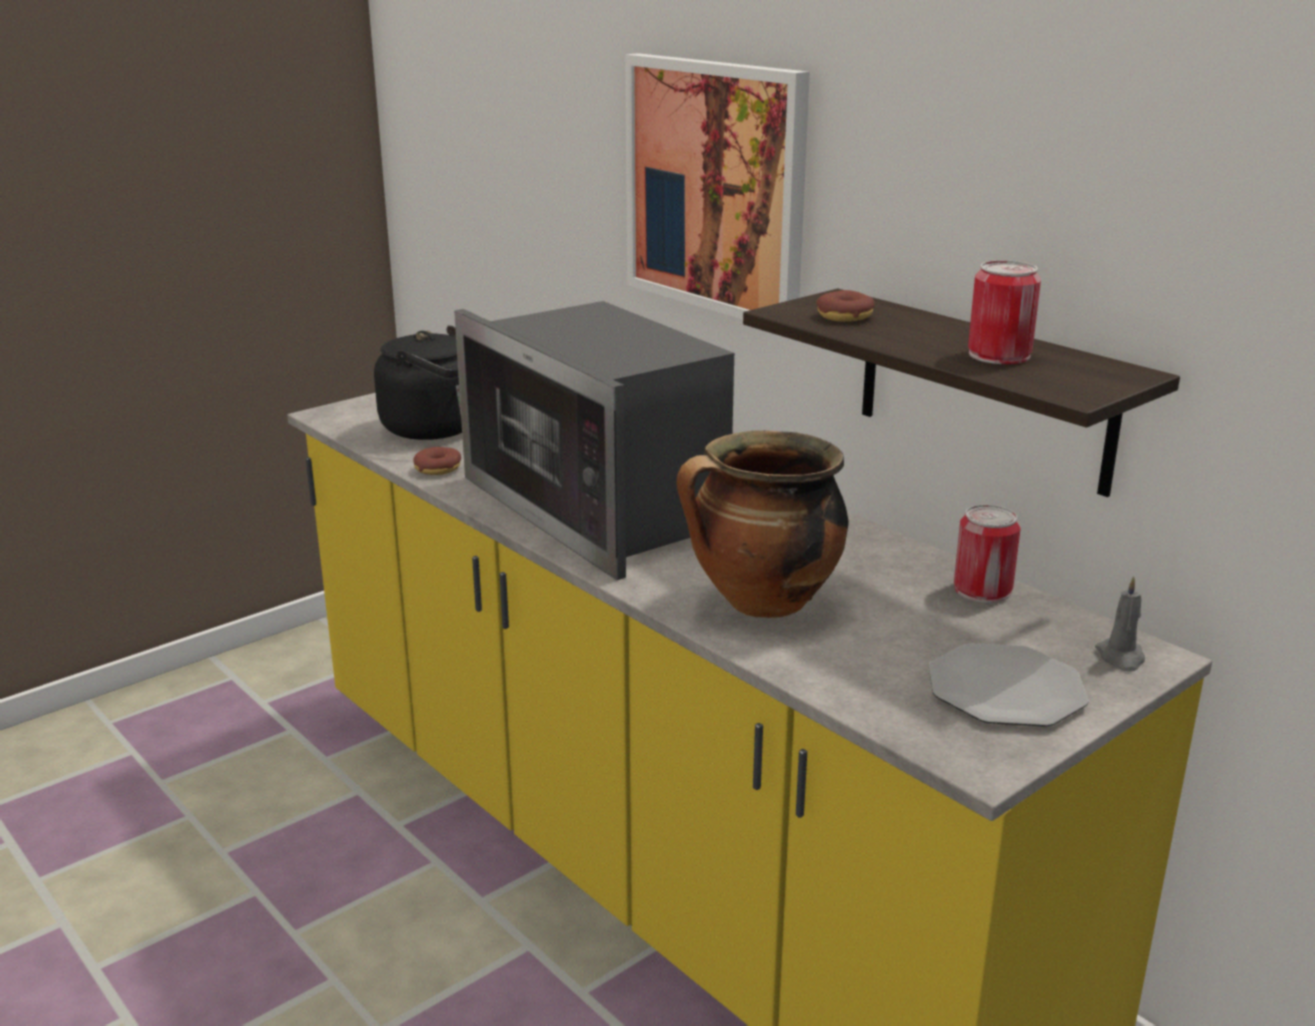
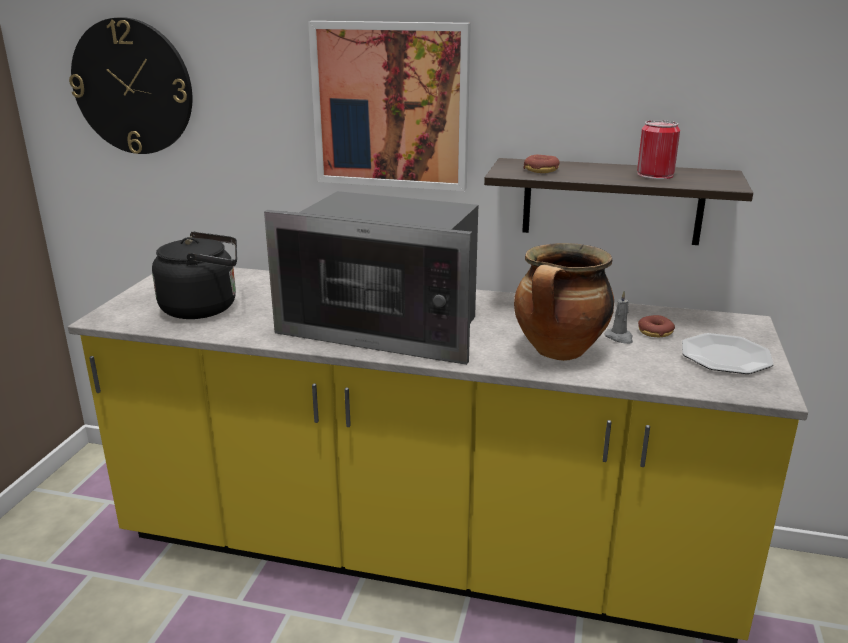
camera: 35 degrees left, 0 degrees up
(437, 469) = (246, 332): donut -> donut (655, 332)
(470, 126) = (133, 87): none -> wall clock
(982, 589) = (640, 313): can -> none
(1121, 657) = (741, 326): grey candle -> grey candle (619, 338)

